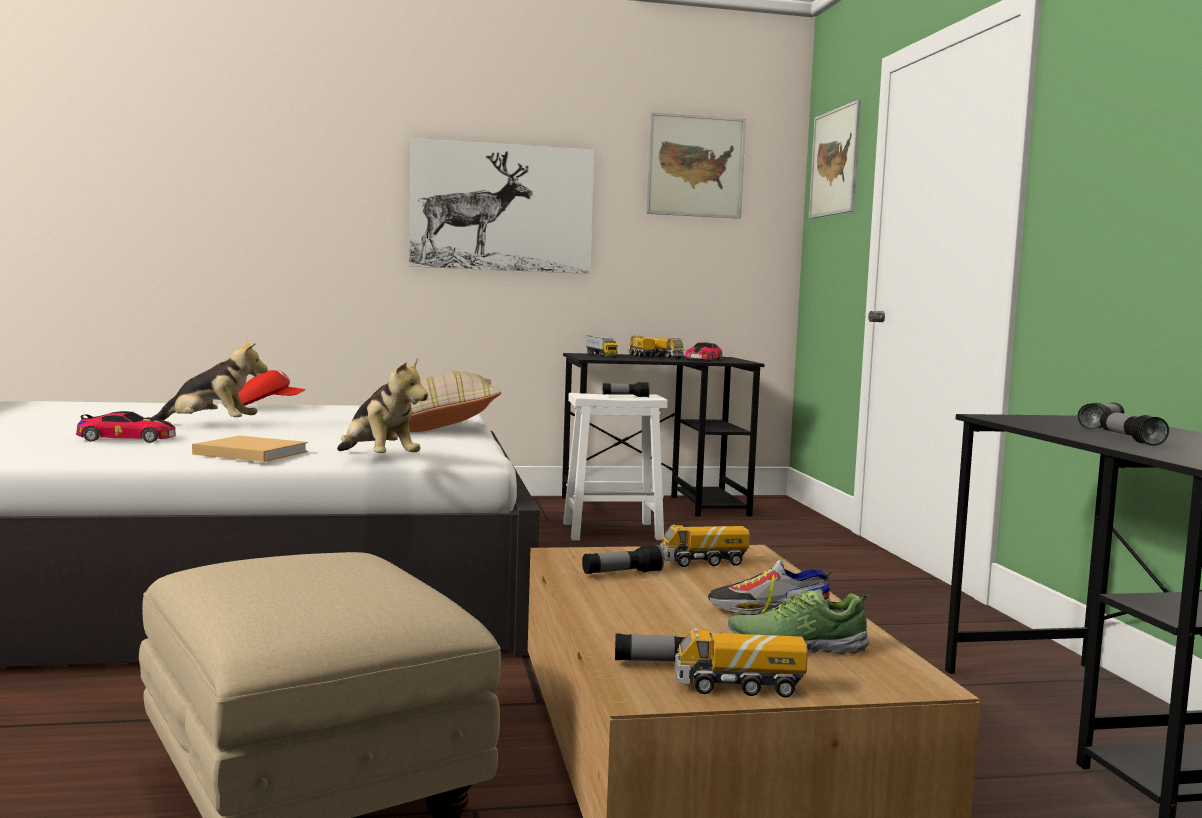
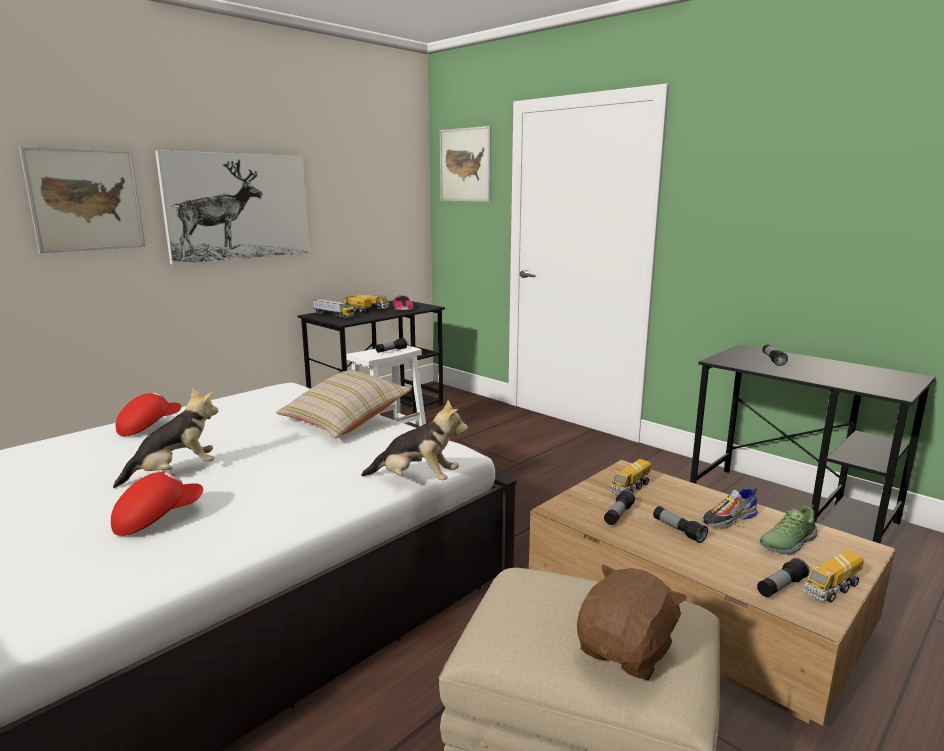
camera: 35 degrees left, 10 degrees up
(127, 439) = (157, 519): toy car -> red cap
(248, 453) = (310, 503): beige book -> none
(282, 597) = (627, 651): none -> brown plush toy
(695, 166) = (367, 165): picture -> picture (86, 200)
(1130, 439) = (818, 374): flashlight -> flashlight (678, 530)

